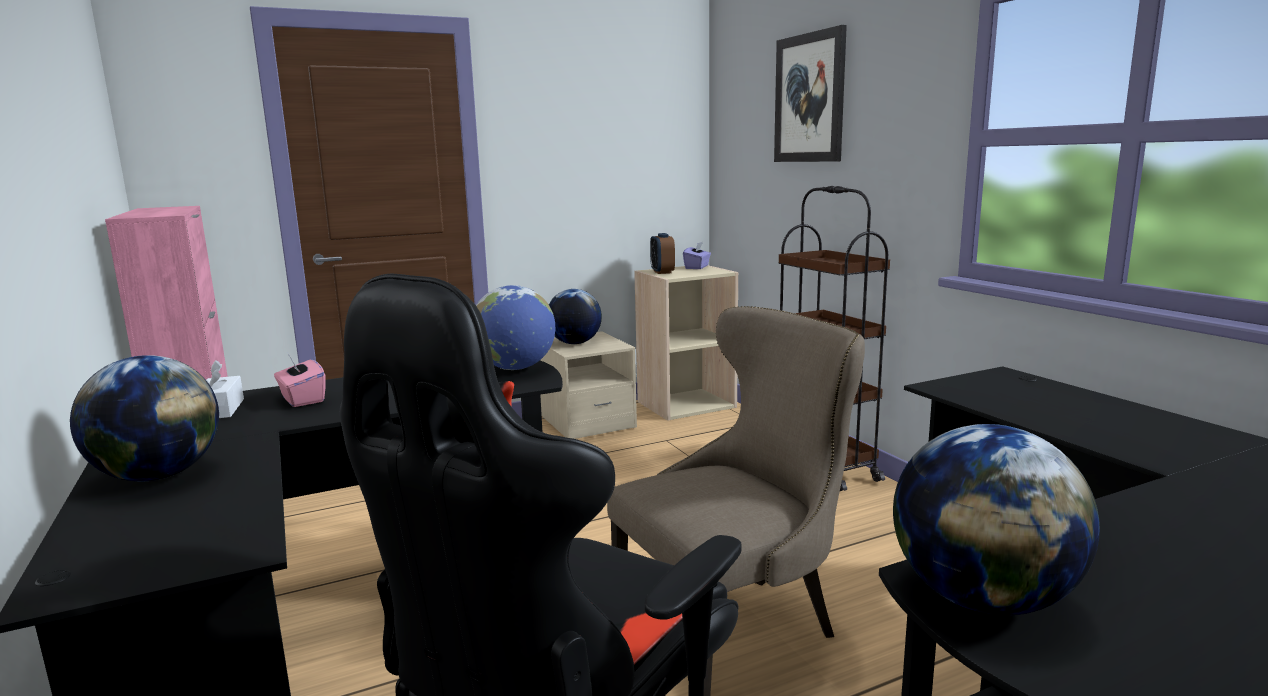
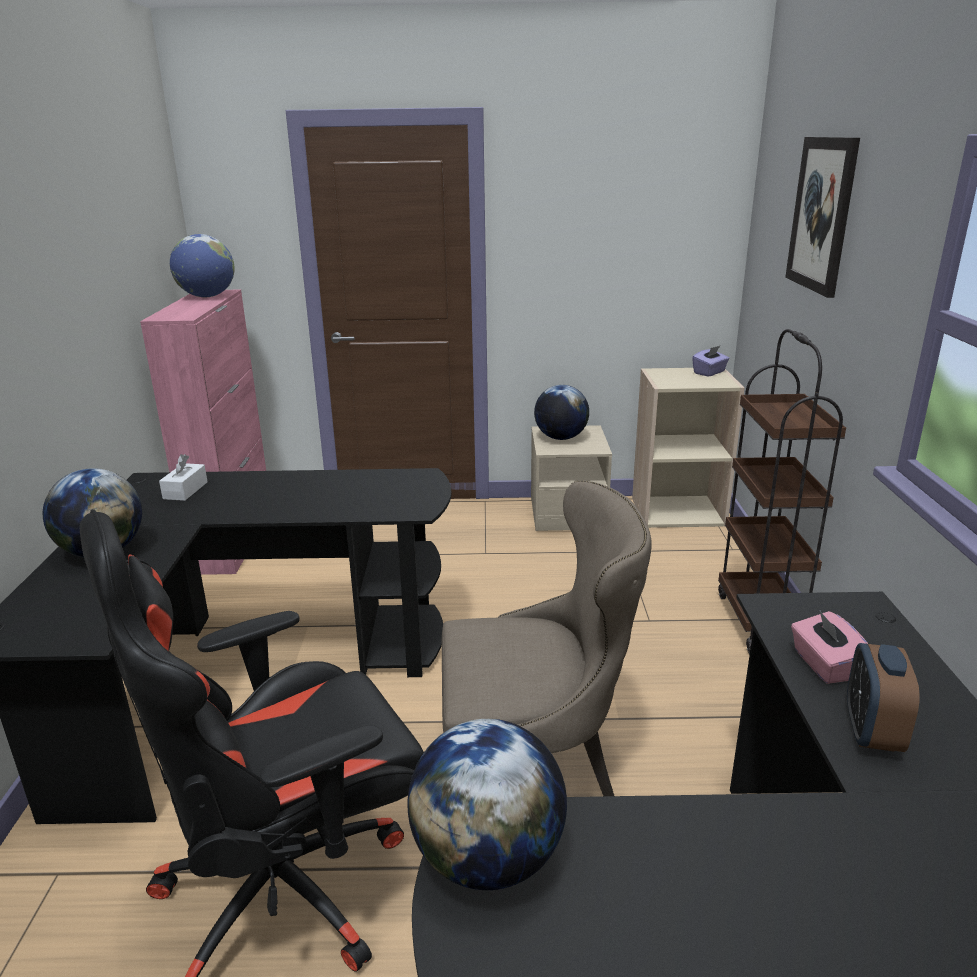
camera: 25 degrees right, 10 degrees up
(302, 399) = (242, 491): pink tissue box -> pink tissue box (824, 665)
(515, 368) = (419, 488): globe -> globe (207, 296)
(662, 272) = (665, 375): alarm clock -> alarm clock (871, 732)

